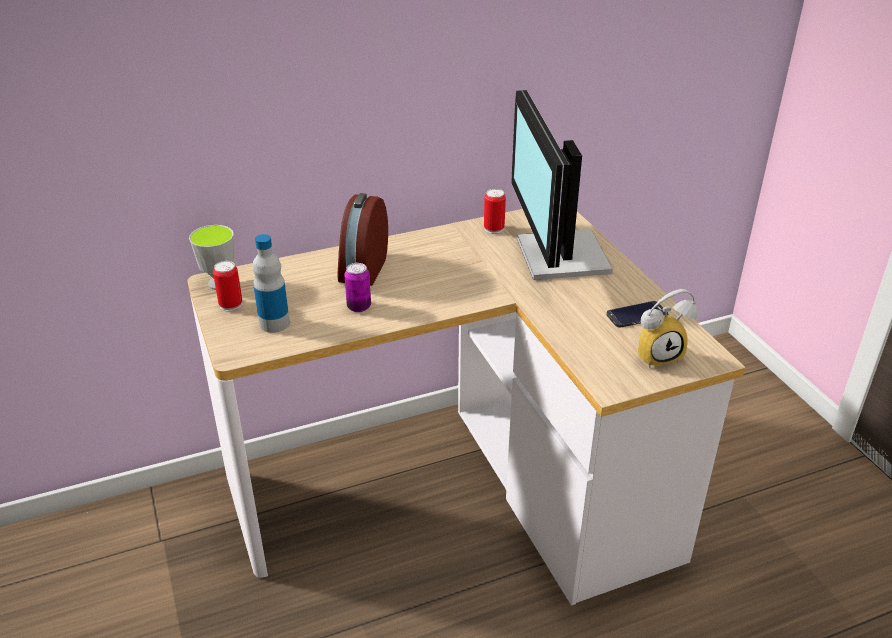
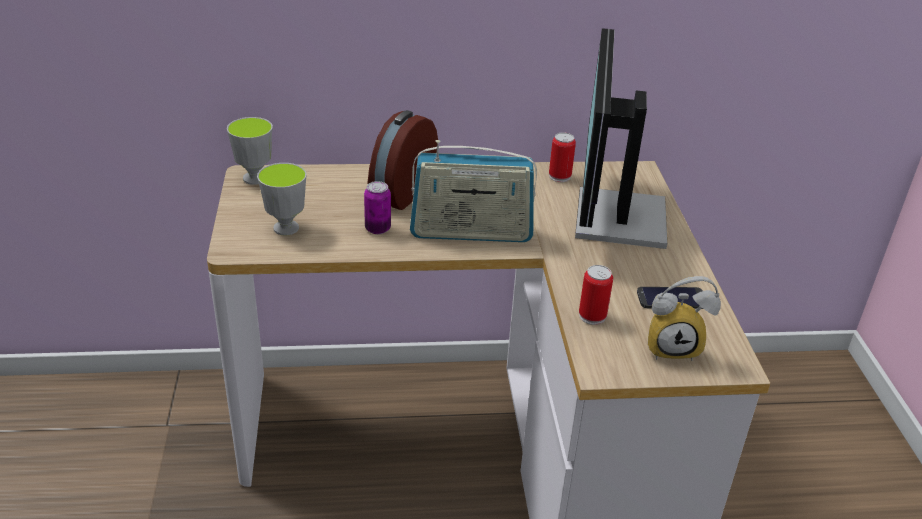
camera: 15 degrees right, 0 degrees up
(231, 305) = (254, 201): can -> can (592, 316)
(274, 323) = (286, 228): bottle -> cup
(443, 293) = (471, 232): none -> radio

